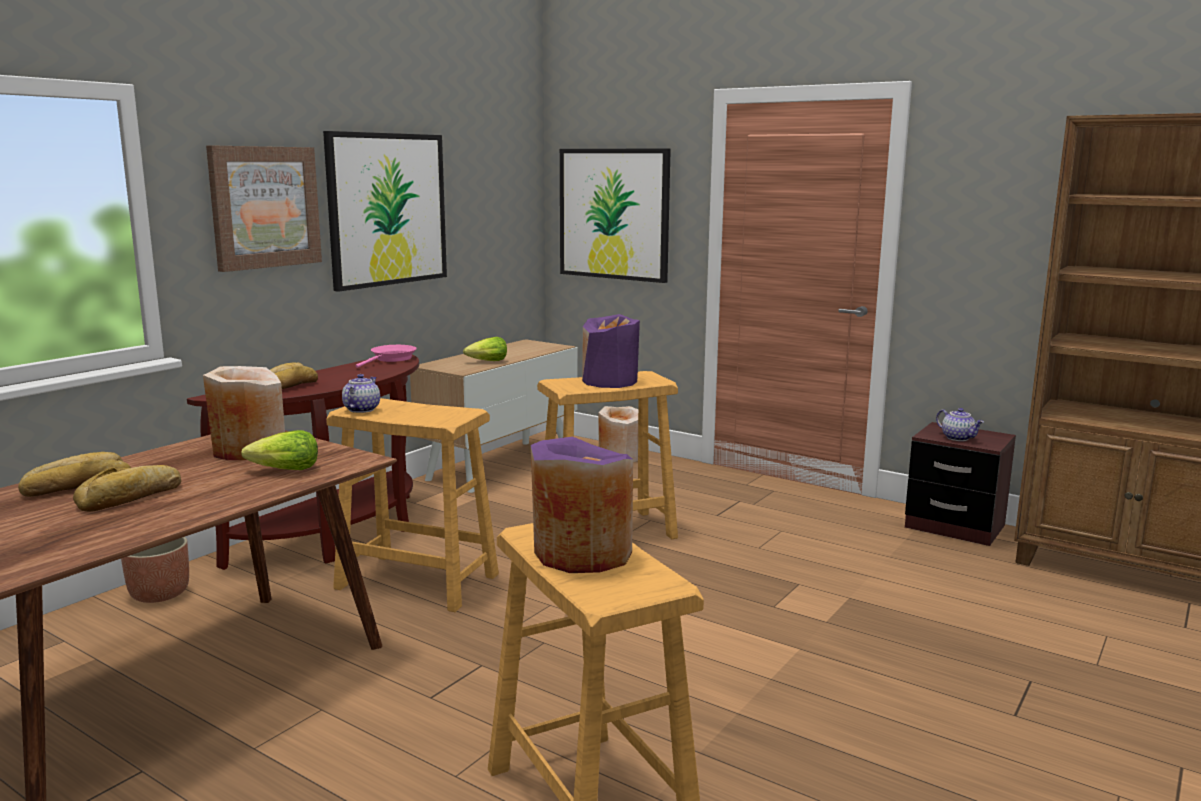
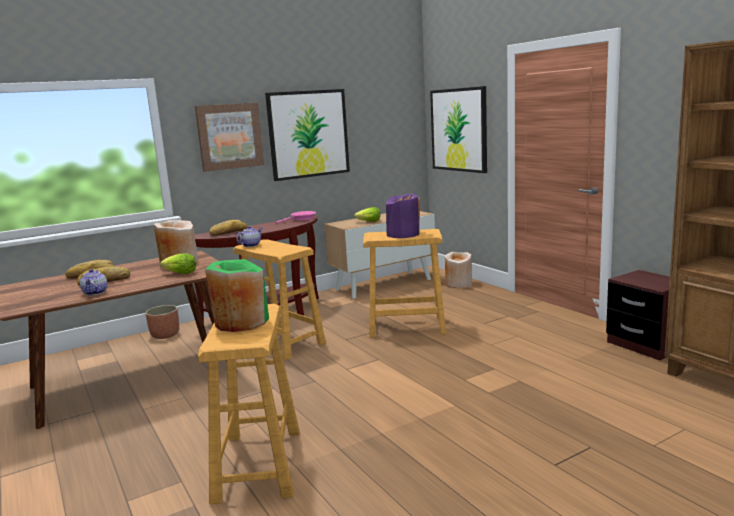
camera: 25 degrees right, 0 degrees up
(582, 553) = (241, 322): purple vase -> green vase
(958, 438) = (642, 281): teapot -> teapot (96, 293)

